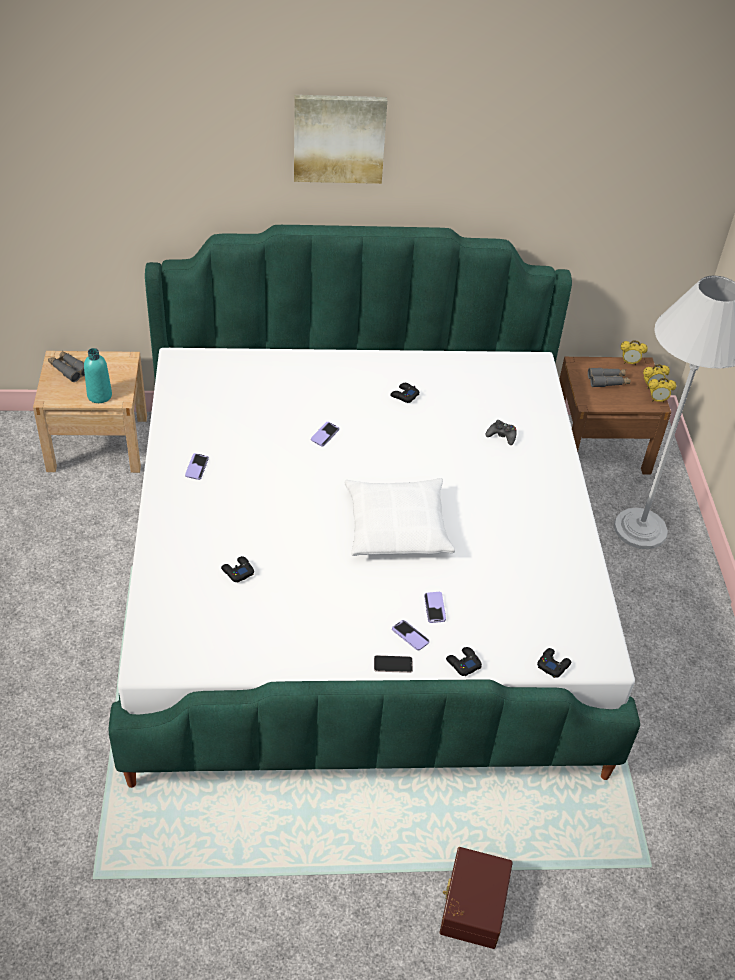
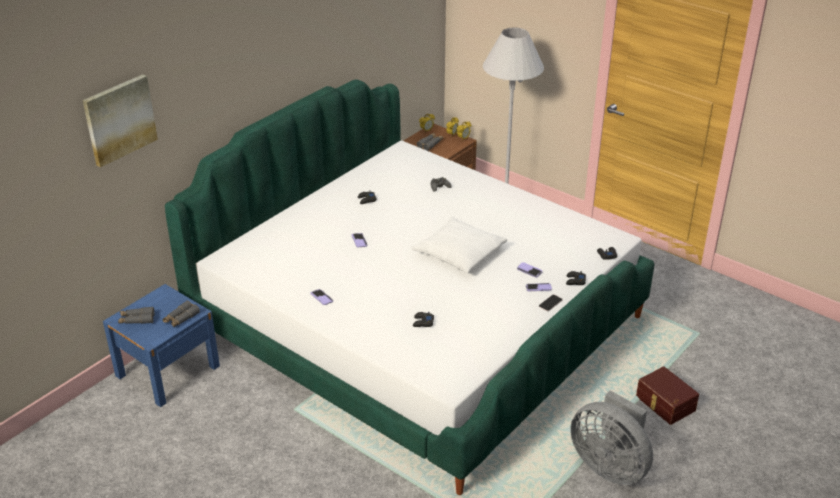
camera: 45 degrees left, 10 degrees down
(98, 443) = (167, 371): beige nightstand -> blue nightstand
(99, 395) = (181, 318): turquoise bottle -> grey binoculars
(304, 908) = (610, 466): none -> grey fan
(339, 138) = (258, 52): picture -> picture (119, 119)

